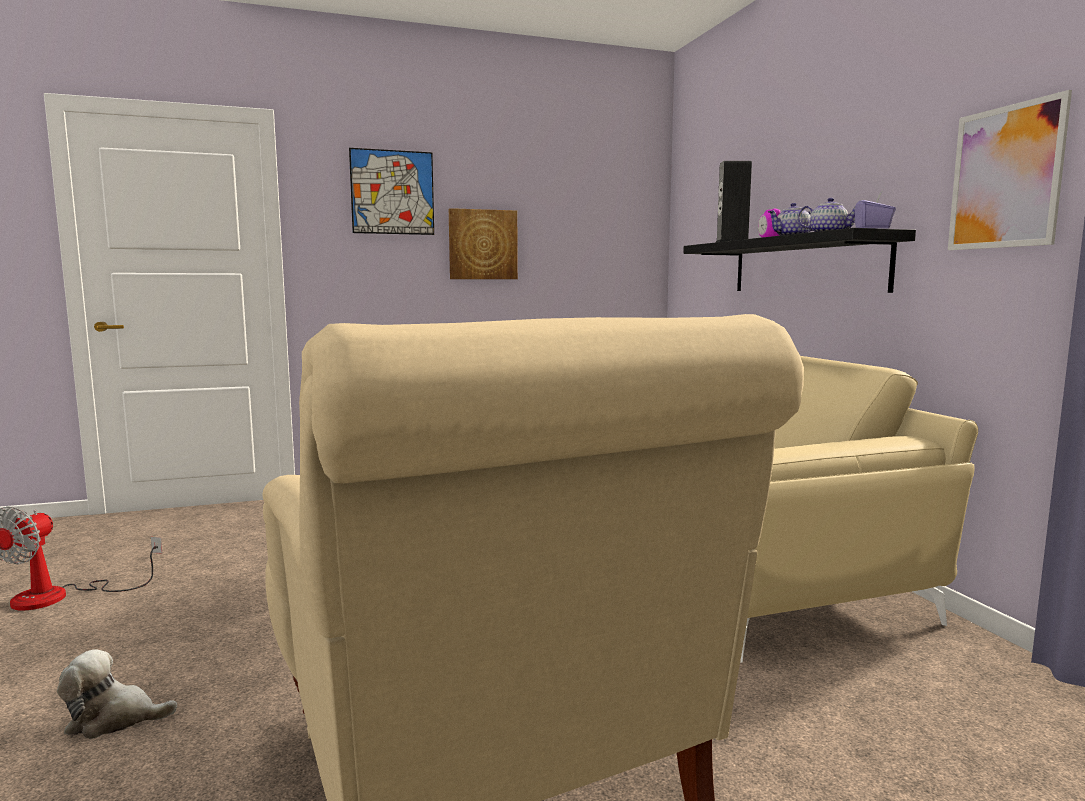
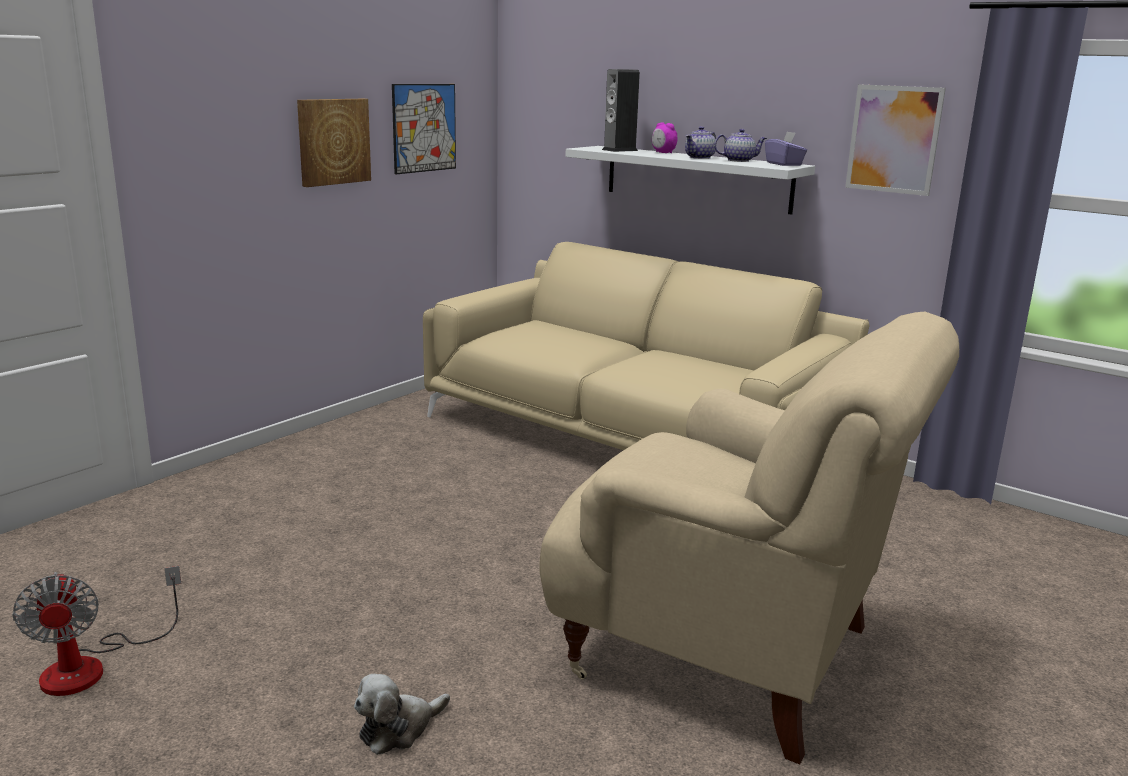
camera: 35 degrees left, 10 degrees up
(392, 192) = (236, 82): picture -> picture (424, 128)
(805, 265) = (697, 178): black shelf -> white shelf

